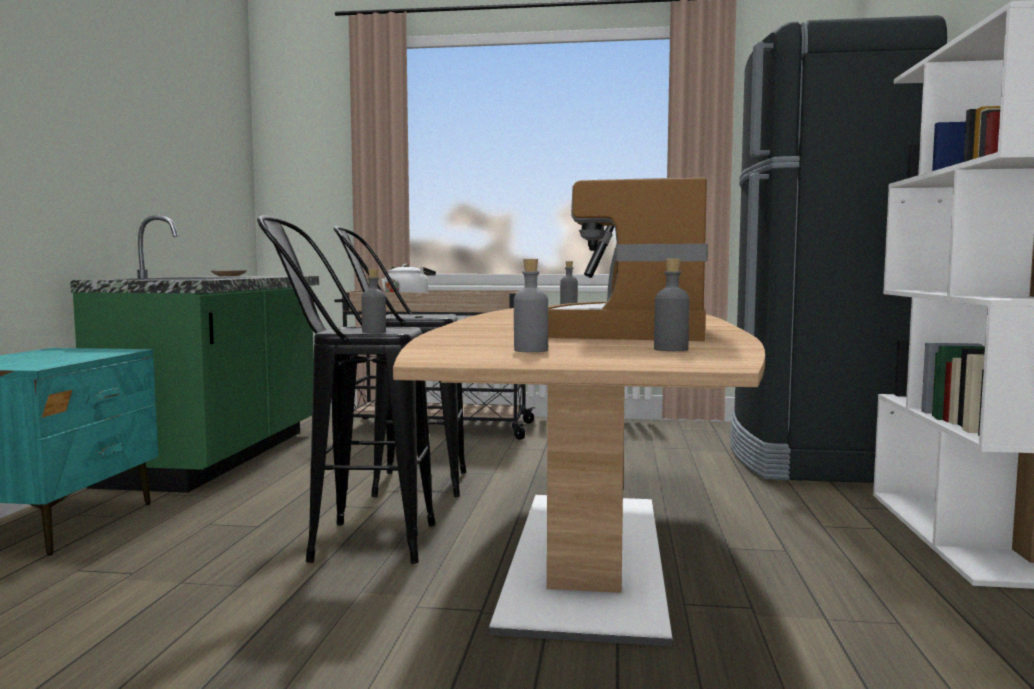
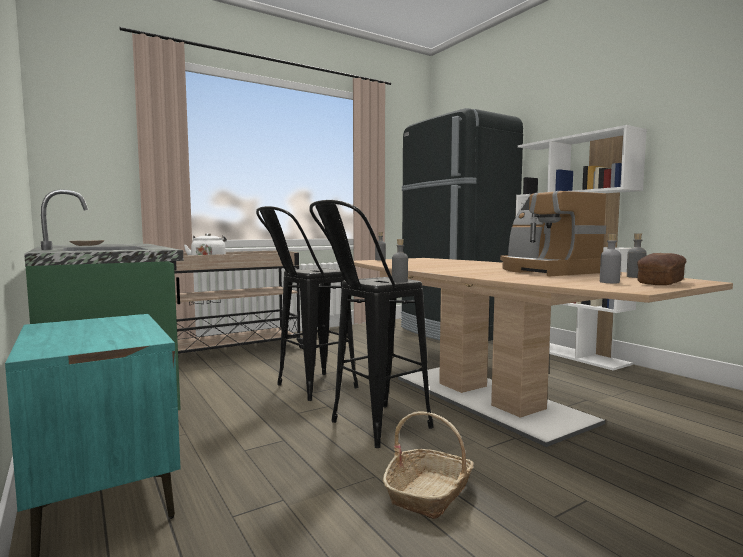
camera: 40 degrees left, 0 degrees up
(237, 620) = (429, 493): none -> basket
(602, 358) = (661, 283): none -> bread

